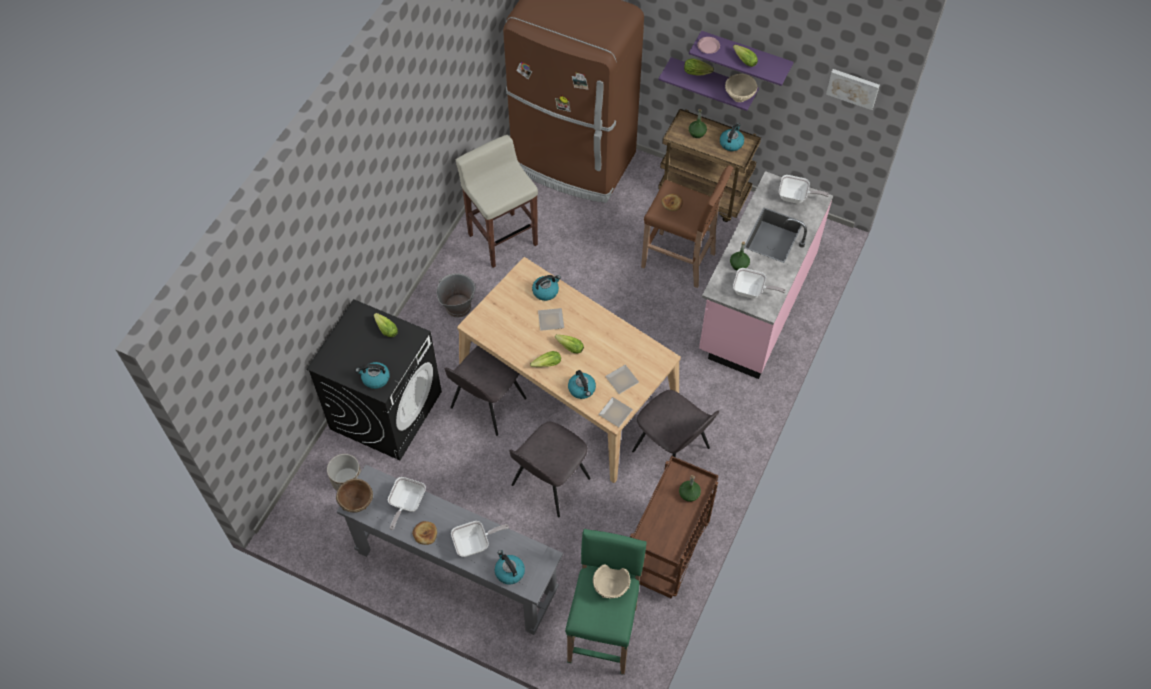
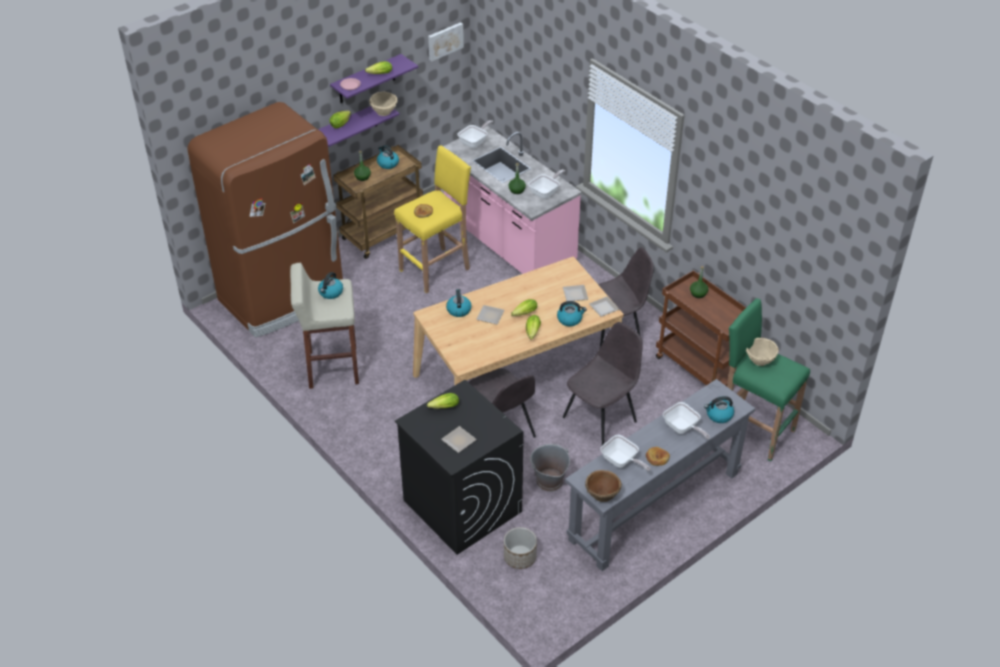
camera: 65 degrees left, 15 degrees down
(348, 358) = (458, 441): none -> plate
(375, 378) = (493, 429): kettle -> kettle (330, 293)
(458, 306) = (383, 420): grey bucket -> grey bucket (549, 481)
(475, 543) = (682, 428): frying pan -> frying pan turned 135 degrees clockwise
(549, 483) = (601, 418): grey chair -> grey chair turned 105 degrees counterclockwise
(680, 260) = (436, 269): brown stool -> yellow stool

